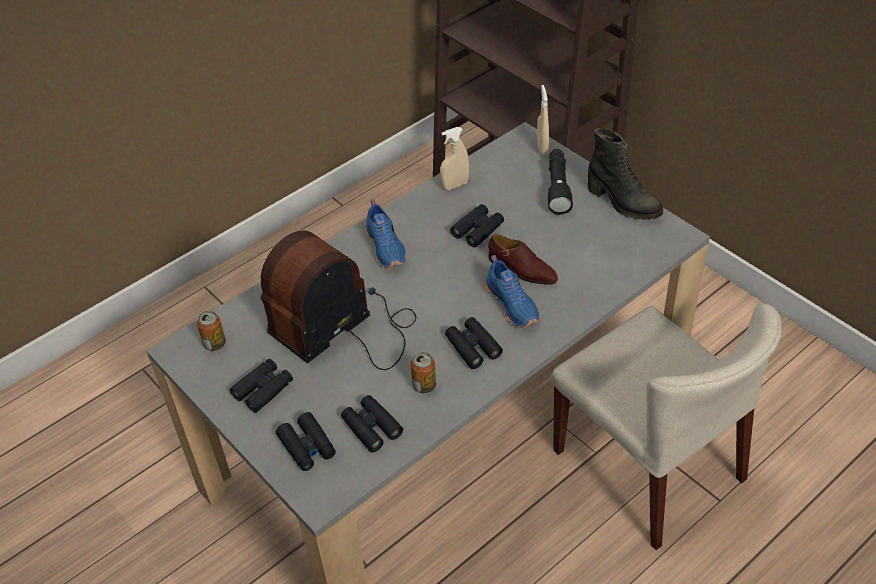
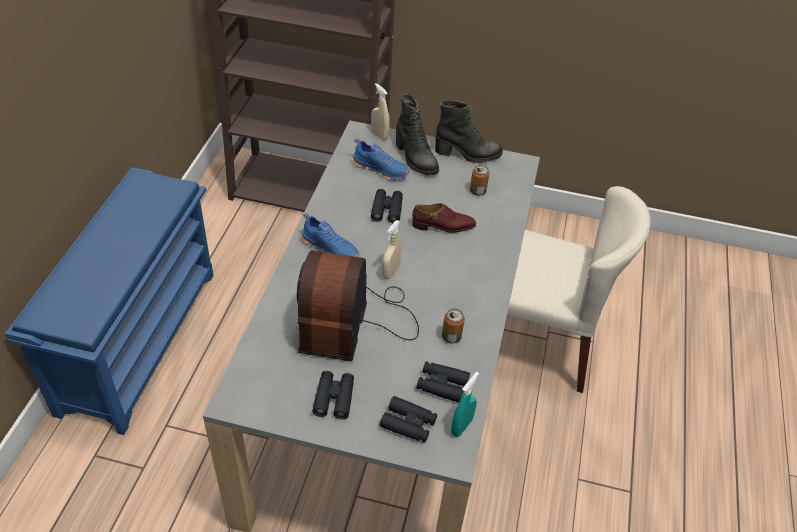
camera: 40 degrees left, 0 degrees up
(215, 344) = (260, 382): can -> can (477, 191)
(252, 280) = (139, 338): none -> blue shoe rack
(353, 475) = (461, 426): none -> turquoise spray bottle
(455, 185) = (340, 183): beige spray bottle -> beige spray bottle (391, 272)
(473, 347) = (459, 294): black binoculars -> none
(513, 304) = (459, 252): blue shoe -> blue shoe (381, 169)
(558, 187) = (415, 159): black flashlight -> black boot

